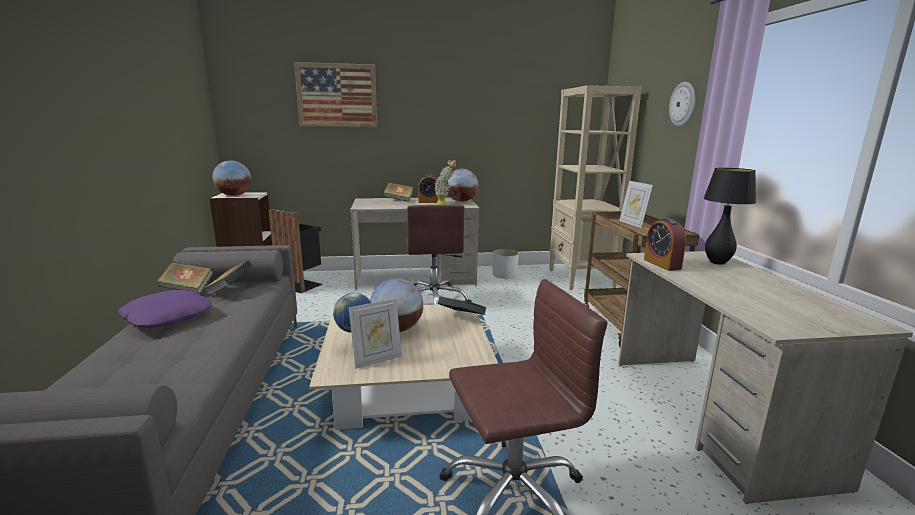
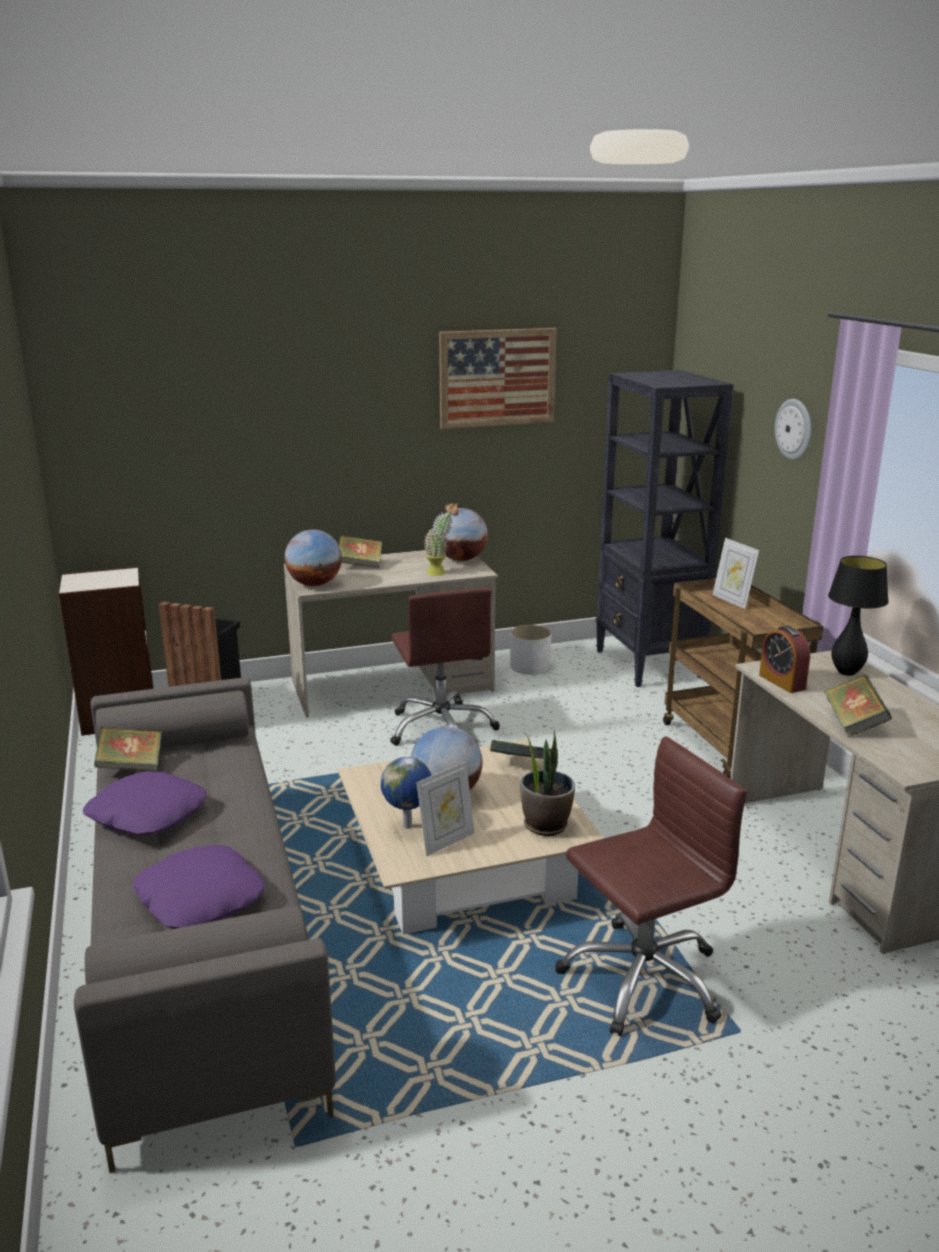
camera: 10 degrees left, 5 degrees up
(139, 375) = (199, 898): none -> purple pillow
(230, 290) = (194, 760): book -> book (853, 724)
(234, 195) = (92, 582): globe -> globe (314, 584)
(337, 95) = (248, 399): picture -> picture (497, 378)
(429, 202) = (411, 566): alarm clock -> none
(459, 356) = (545, 824): none -> potted plant
(581, 279) = (648, 664): beige bookcase -> black bookcase

